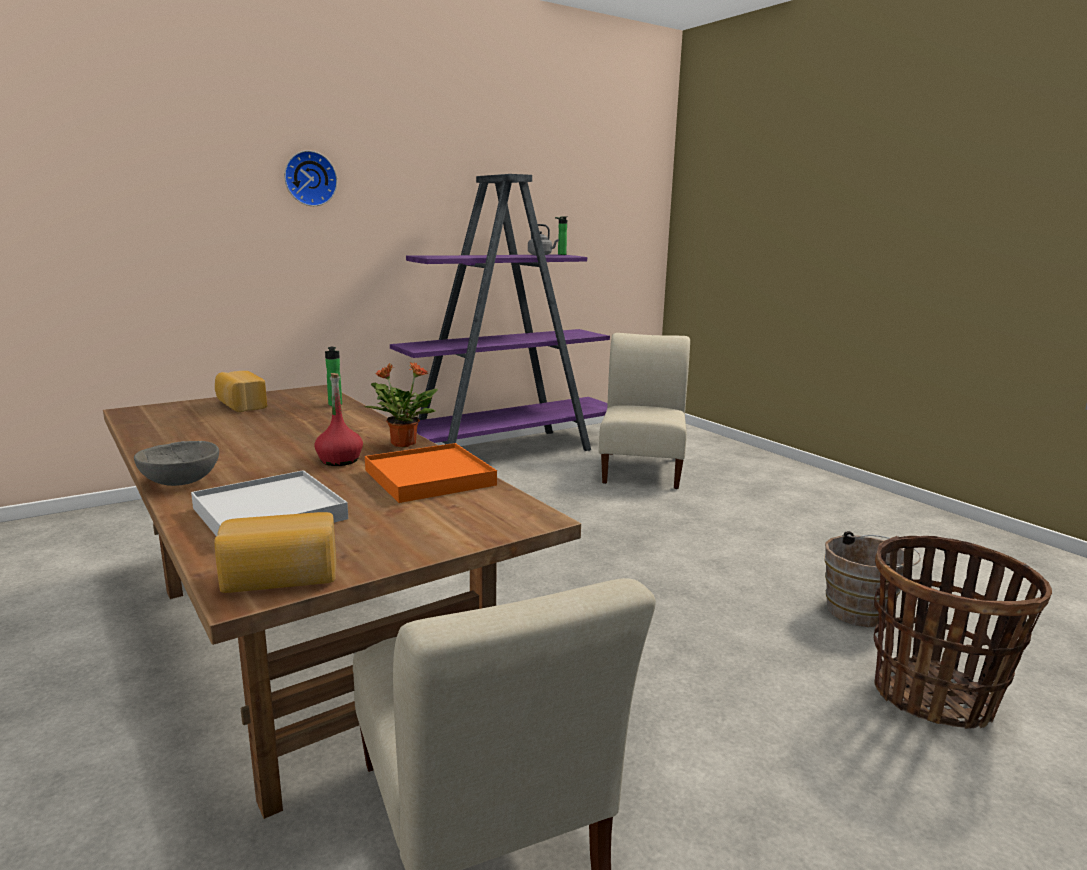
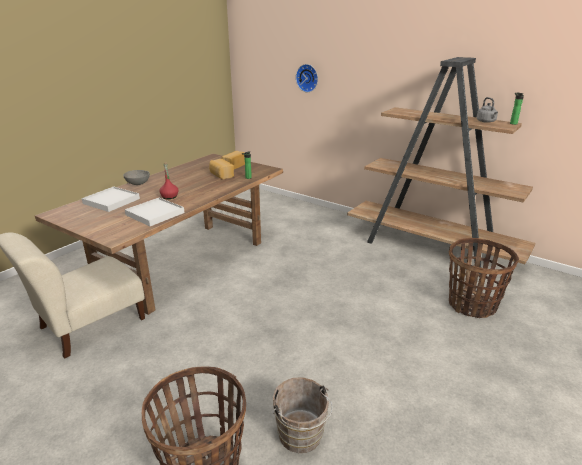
camera: 70 degrees right, 10 degrees up
(280, 579) = (61, 215): bread -> bread (221, 175)
(310, 178) = (357, 56): wall clock -> wall clock (308, 78)
(402, 443) = (197, 201): potted plant -> none
(429, 477) = (155, 214): orange tray -> white tray
(504, 452) = (432, 249): purple bookcase -> brown bookcase
(642, 468) = (472, 305): beige chair -> basket

